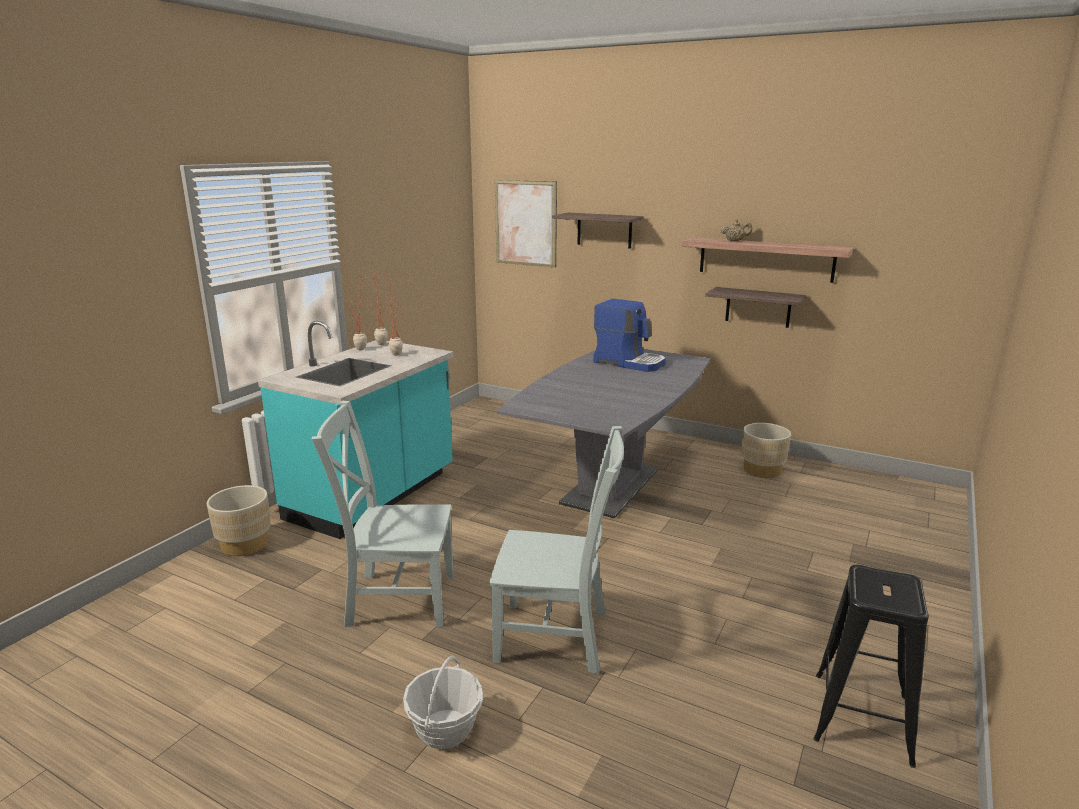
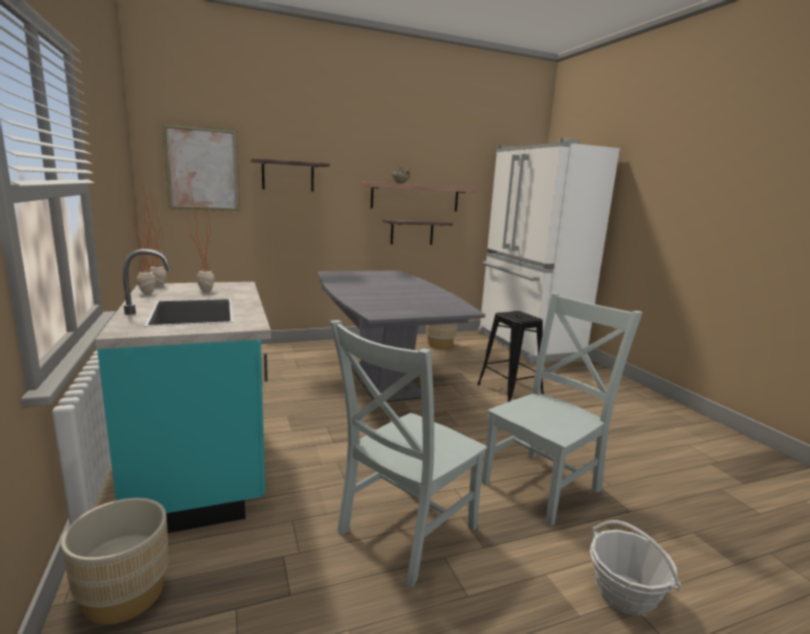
camera: 50 degrees left, 5 degrees down
(629, 362) = (364, 278): coffee machine -> none
(862, 717) = (693, 438): black stool -> black stool (509, 390)
(899, 512) = (526, 345): none -> white fridge

